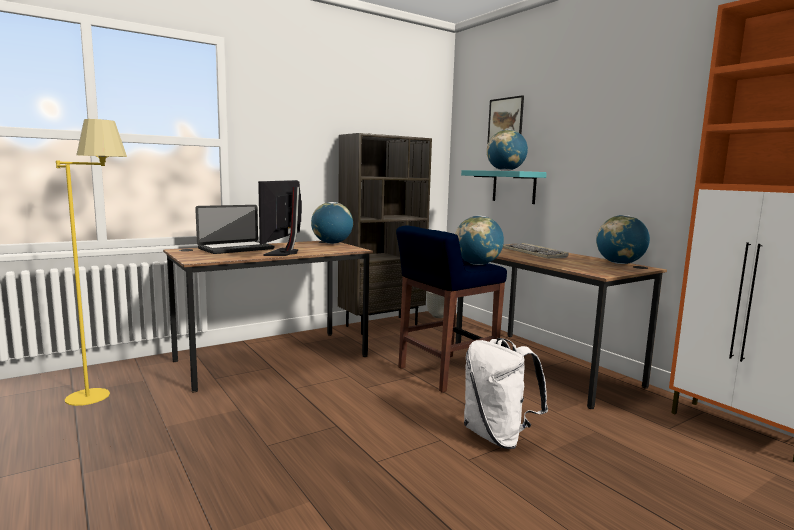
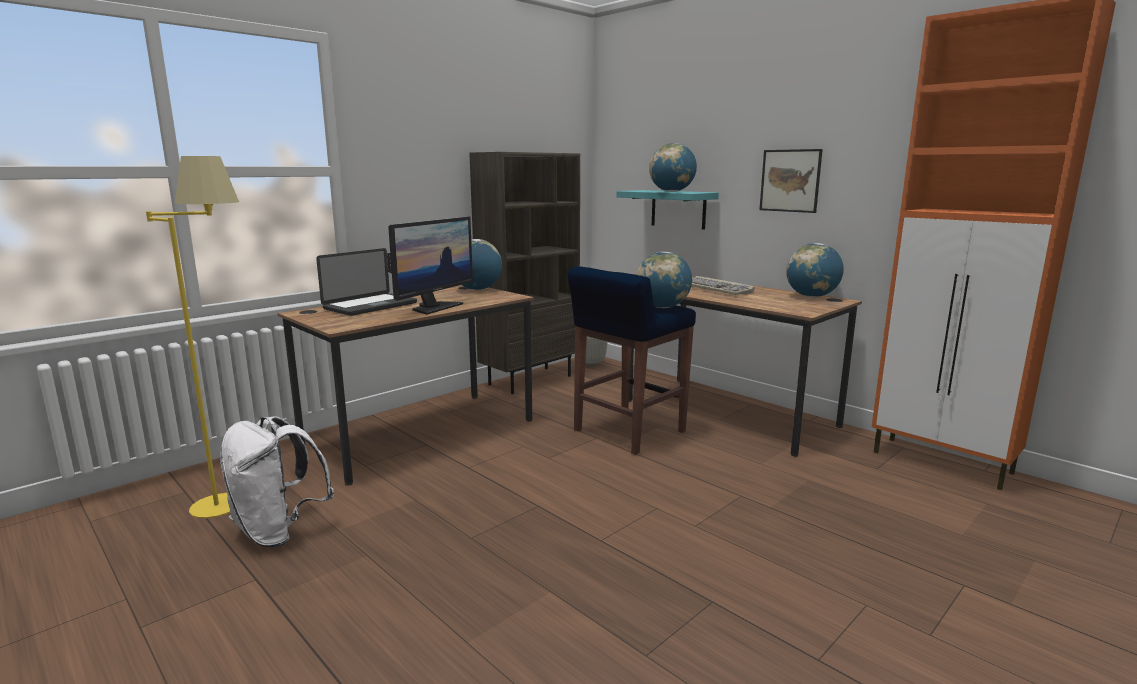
camera: 10 degrees left, 5 degrees up
(284, 252) = (434, 307): monitor -> monitor turned 150 degrees counterclockwise
(498, 436) = (714, 497): white backpack -> white backpack (279, 532)
(505, 121) = (665, 130): picture -> picture (790, 180)

